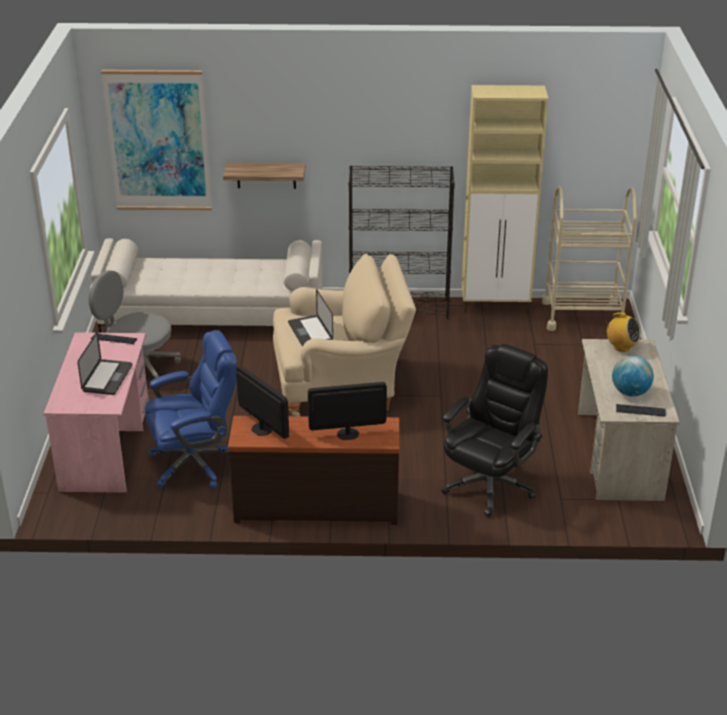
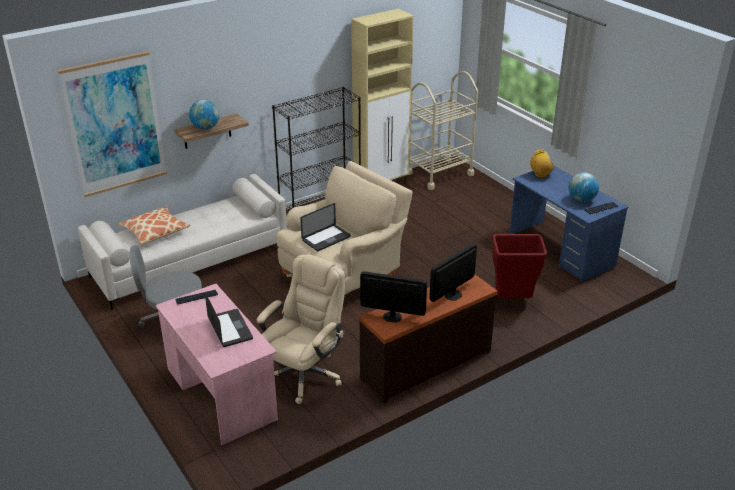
camera: 35 degrees left, 0 degrees up
(178, 268) = (155, 231): none -> pillow
(195, 463) = (304, 374): blue office chair -> beige office chair
(255, 170) = (205, 128): none -> globe
(310, 332) = (326, 239): laptop -> laptop turned 75 degrees counterclockwise
(490, 484) = (513, 300): black office chair -> red trash can
(618, 456) = (560, 250): beige desk -> blue desk

